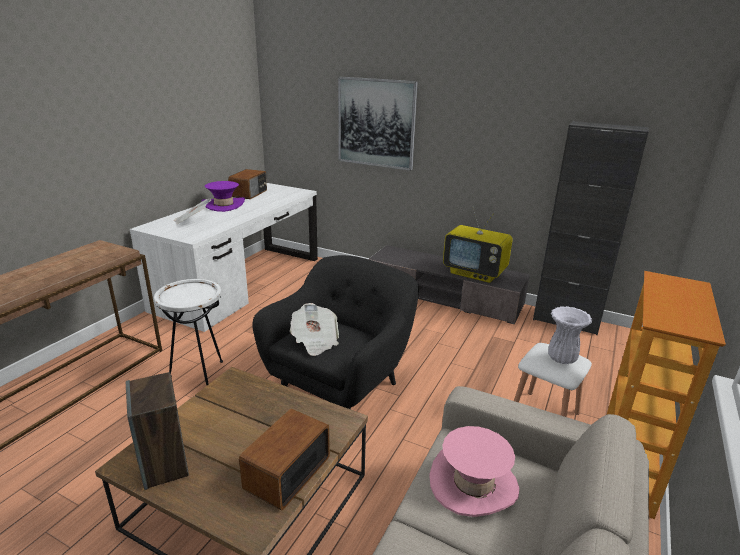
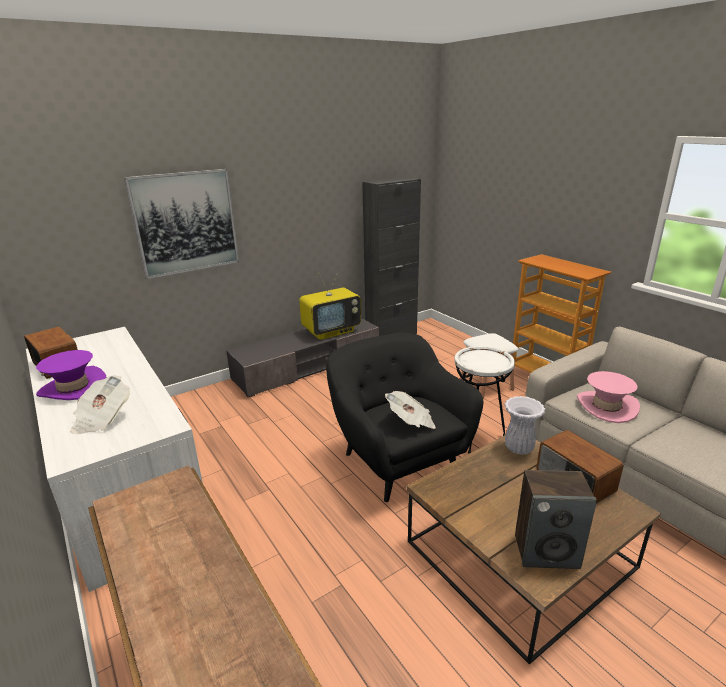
camera: 60 degrees left, 0 degrees up
(200, 376) = (308, 556): white side table -> white side table (477, 437)
(562, 358) = (494, 338): white vase -> white vase (518, 448)

